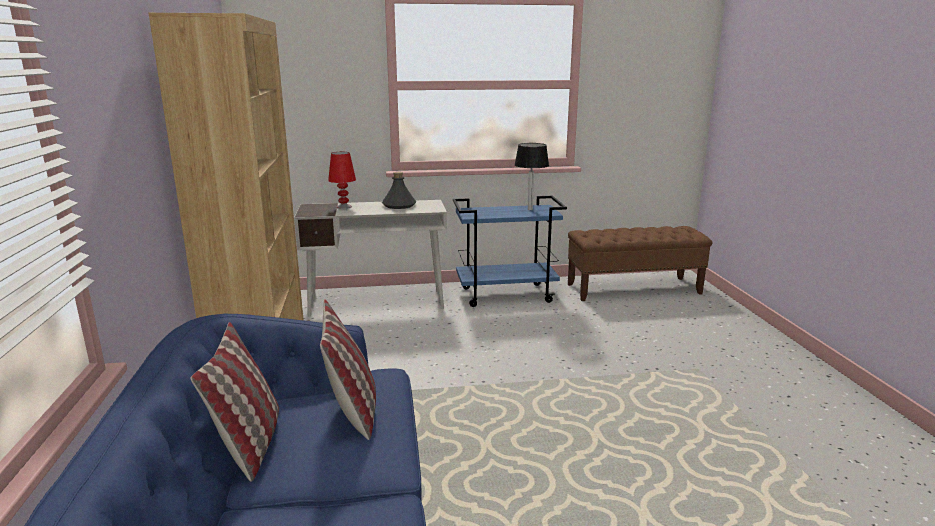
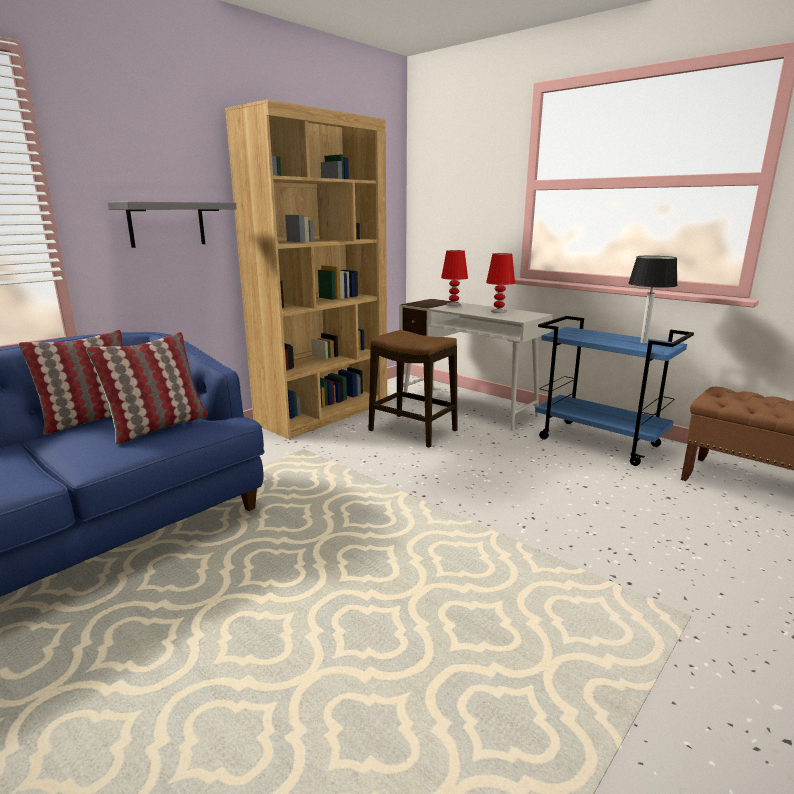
camera: 50 degrees right, 0 degrees up
(132, 173) = (167, 224): none -> grey shelf
(375, 340) = (412, 431): none -> stool
(399, 205) = (499, 311): grey bottle -> red table lamp

